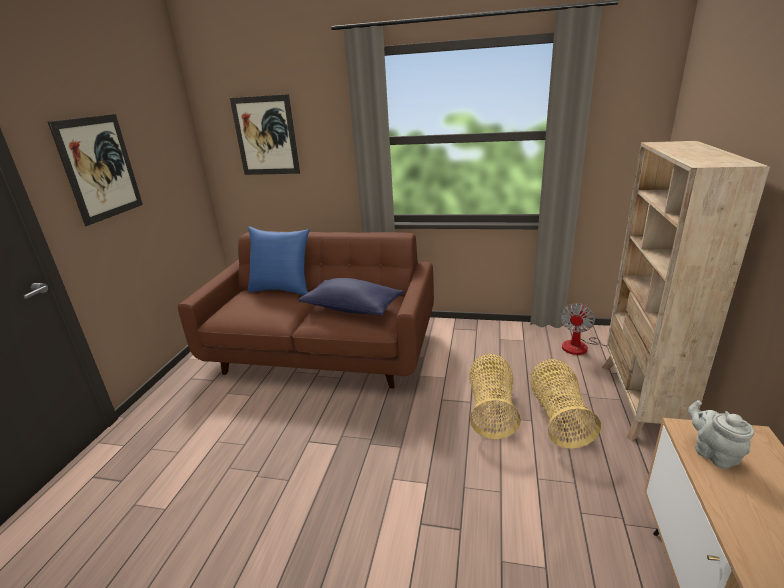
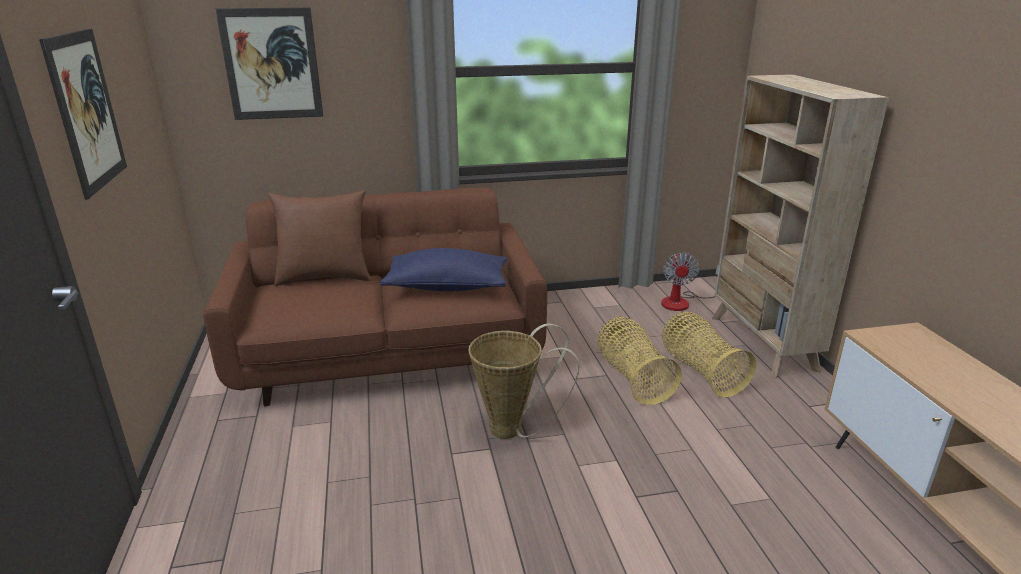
camera: 25 degrees left, 0 degrees up
(282, 289) = (325, 277): blue pillow -> brown pillow
(365, 432) = (514, 429): none -> basket
(713, 453) = (896, 348): grey teapot -> none

